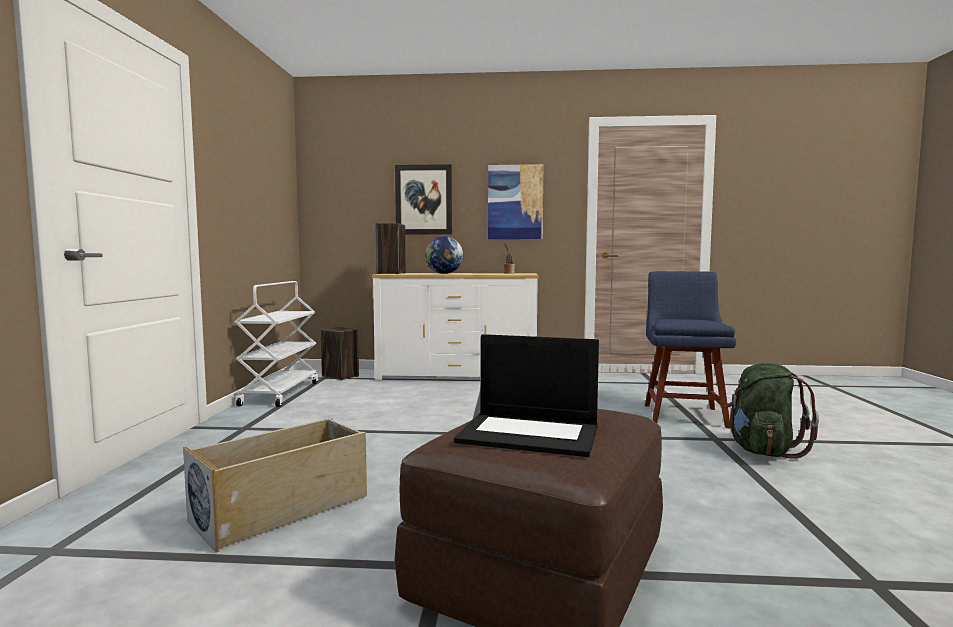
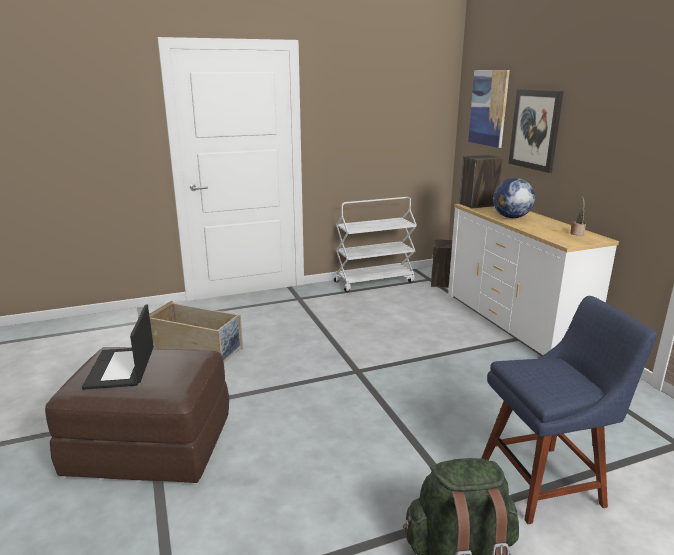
camera: 65 degrees right, 15 degrees up
(515, 202) = (616, 145): picture -> picture (488, 108)

